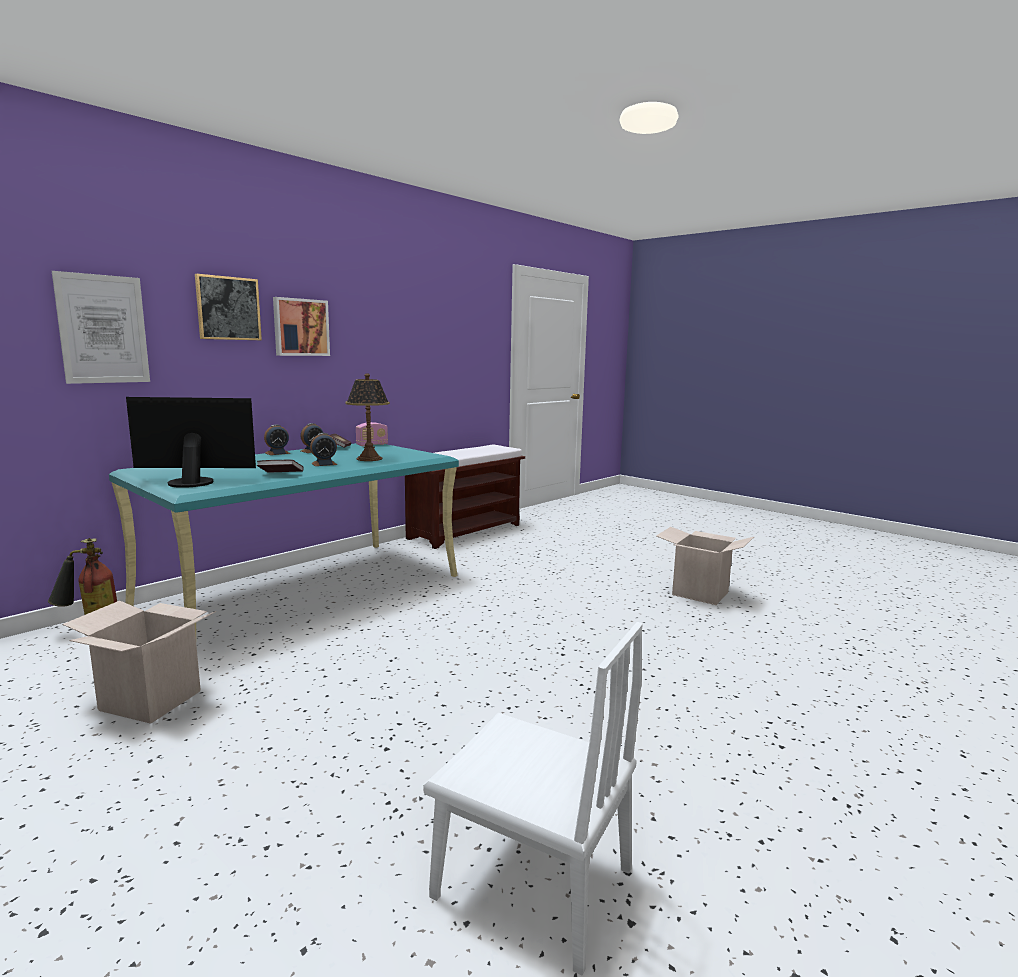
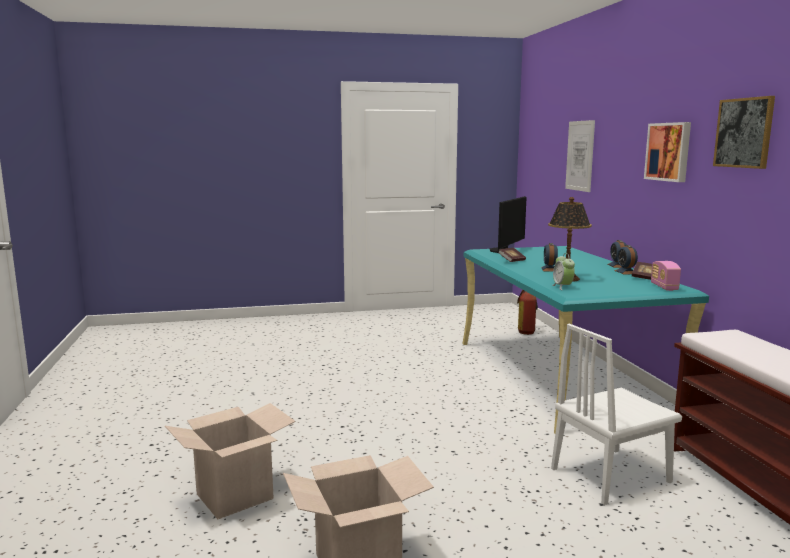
camera: 125 degrees right, 0 degrees up
(150, 700) = (430, 337): cardboard box -> cardboard box (235, 496)
(228, 308) = (628, 137): picture -> picture (744, 133)
(410, 458) = (562, 287): none -> alarm clock
(532, 883) = (214, 369): white chair -> white chair (610, 475)

